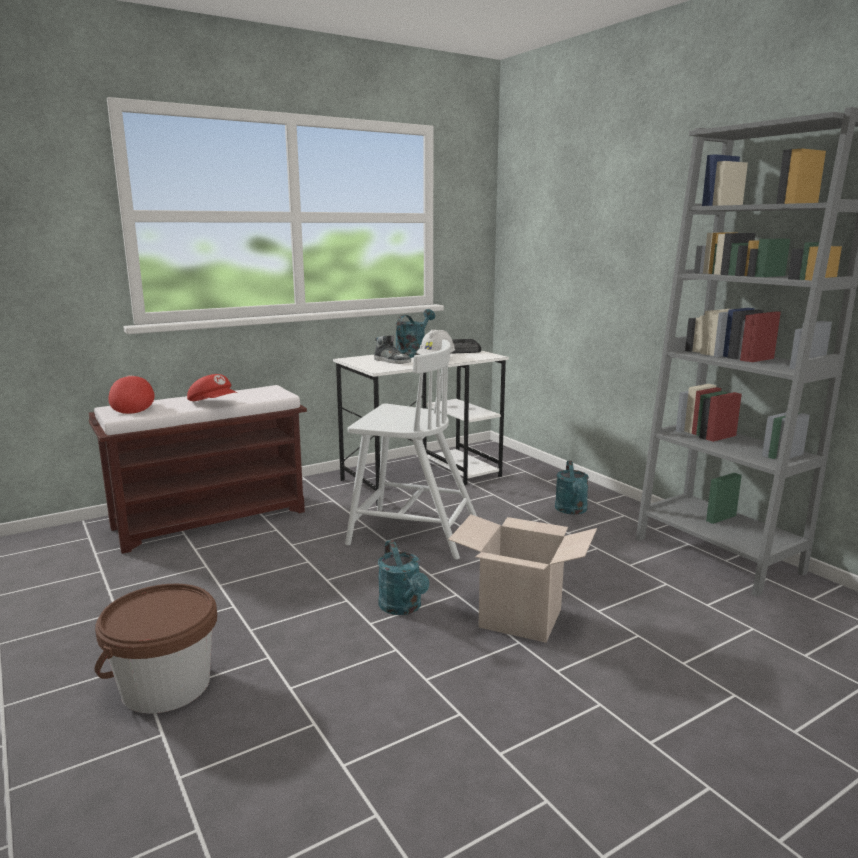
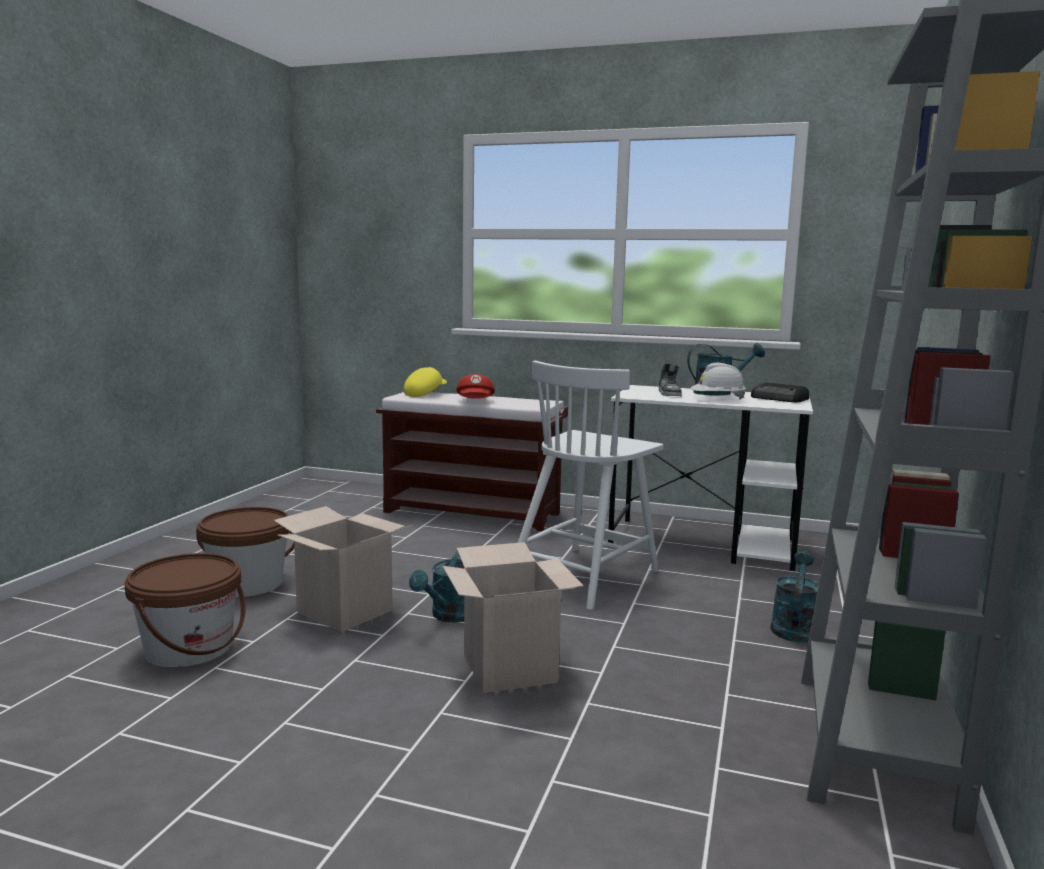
camera: 50 degrees right, 5 degrees down
(132, 407) = (425, 394): red cap -> yellow cap
(275, 771) = (189, 648): none -> brown bucket
(321, 651) = (344, 611): none -> cardboard box
(411, 533) = (584, 576): white chair -> white chair turned 60 degrees clockwise
(572, 510) = (794, 627): turquoise watering can -> turquoise watering can turned 150 degrees clockwise

